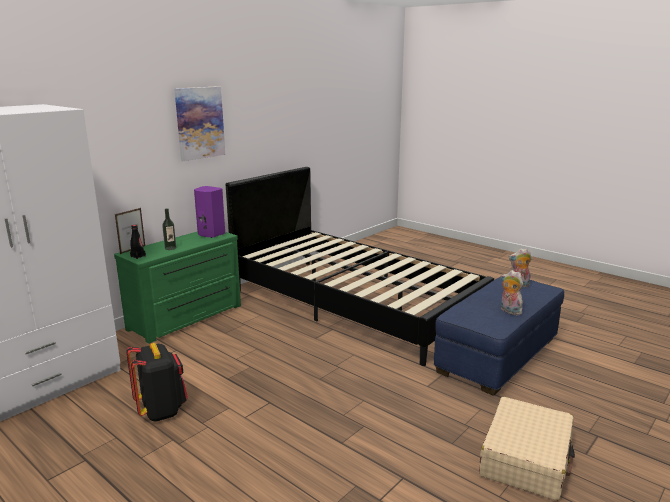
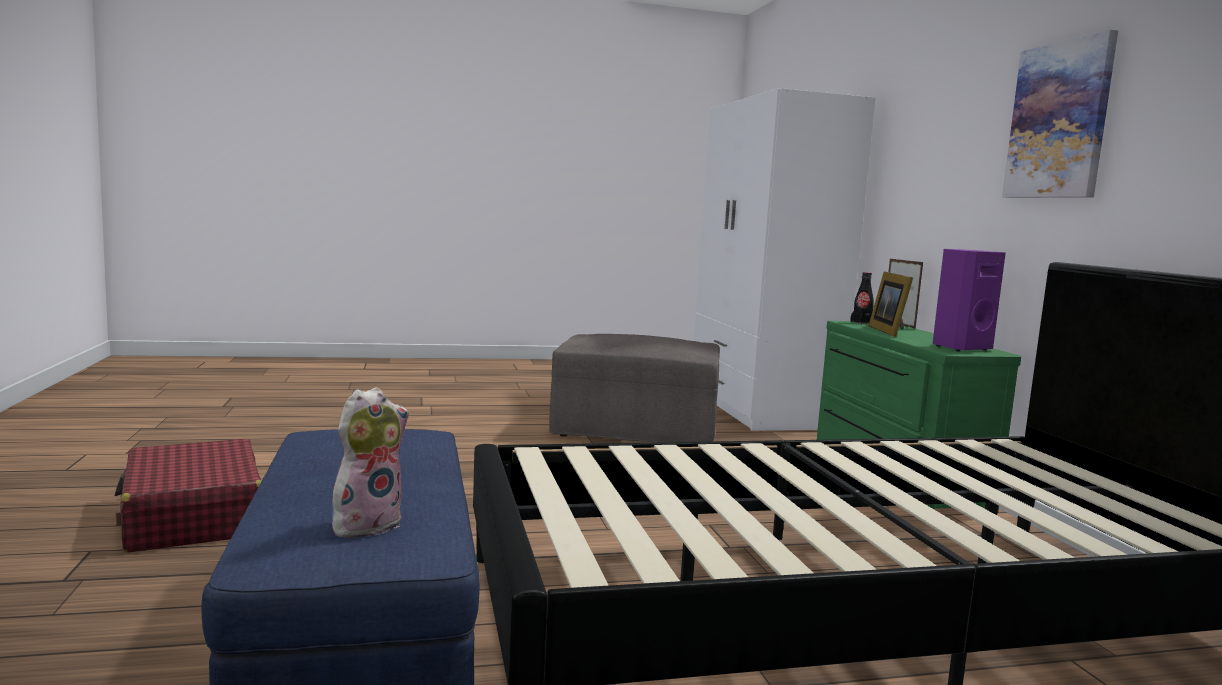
camera: 125 degrees right, 10 degrees down
(161, 410) = (636, 428): black backpack -> grey ottoman
(170, 248) = (889, 331): bottle -> picture frame
(509, 311) = (322, 459): plush toy -> none
(526, 458) = (193, 517): beige suitcase -> red suitcase

